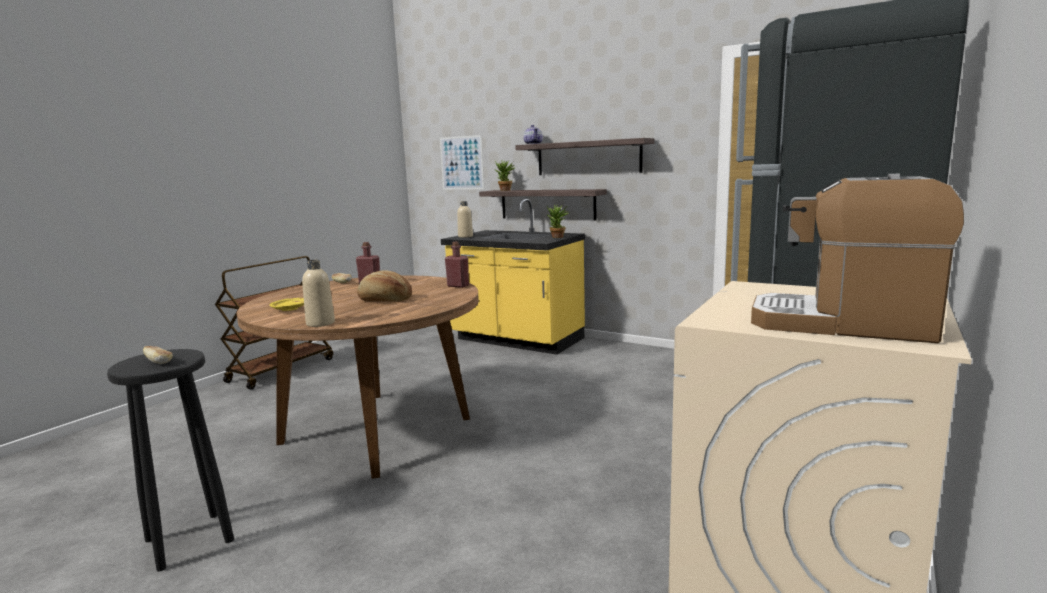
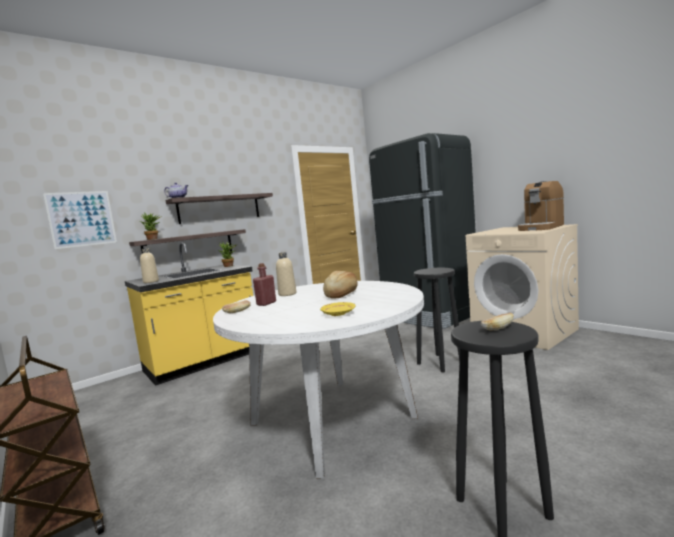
camera: 70 degrees left, 5 degrees down
(320, 323) = (404, 300): beige bottle -> beige bottle (287, 294)
(376, 430) = (332, 420): brown dining table -> white dining table
(458, 286) = (318, 285): red bottle -> none
(552, 480) = (440, 363): none -> black stool

